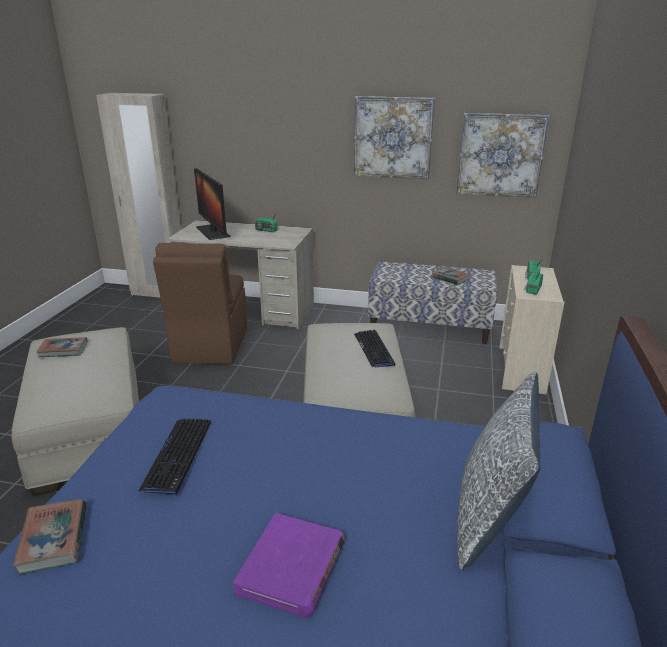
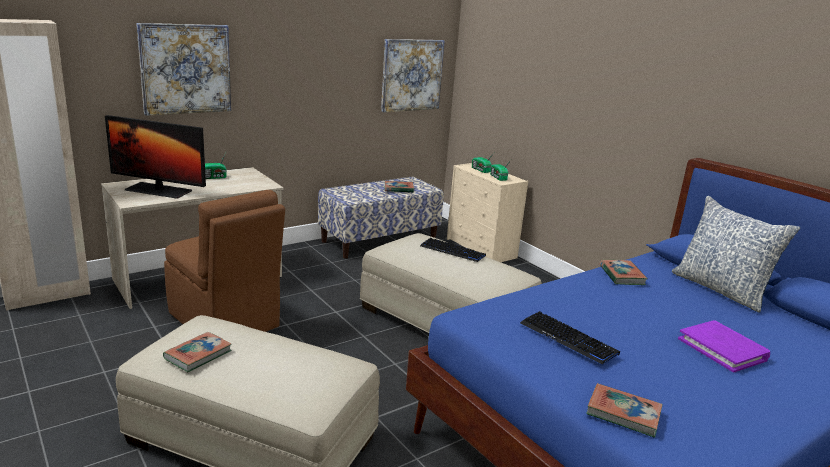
camera: 50 degrees left, 5 degrees down
(393, 138) = (327, 64): picture -> picture (185, 69)
(399, 435) = (621, 275): none -> book

